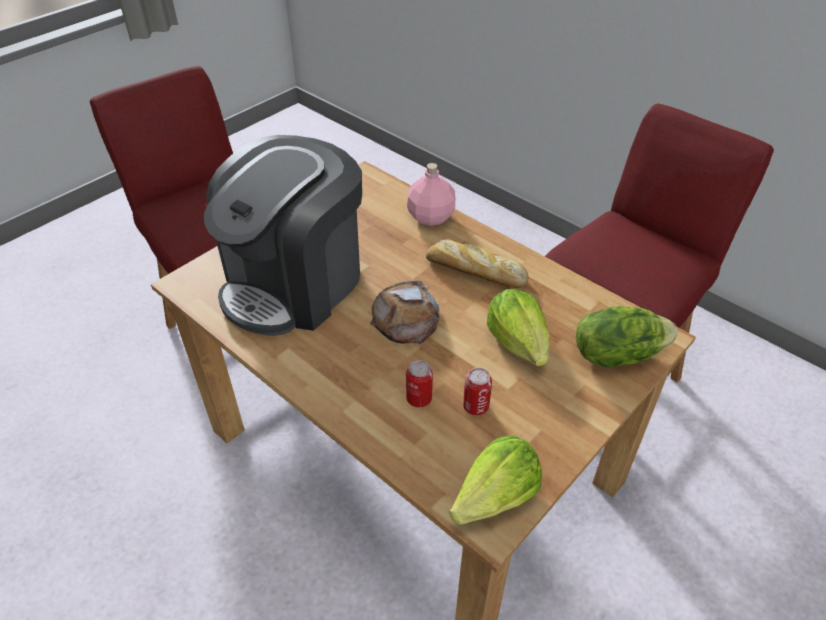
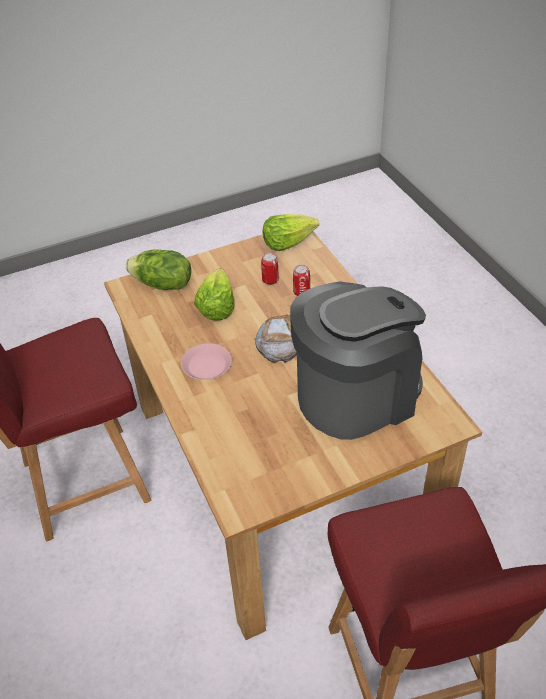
camera: 155 degrees left, 0 degrees up
(431, 217) = (205, 430): pink bottle -> none
(473, 271) = (207, 365): bread -> pink plate

